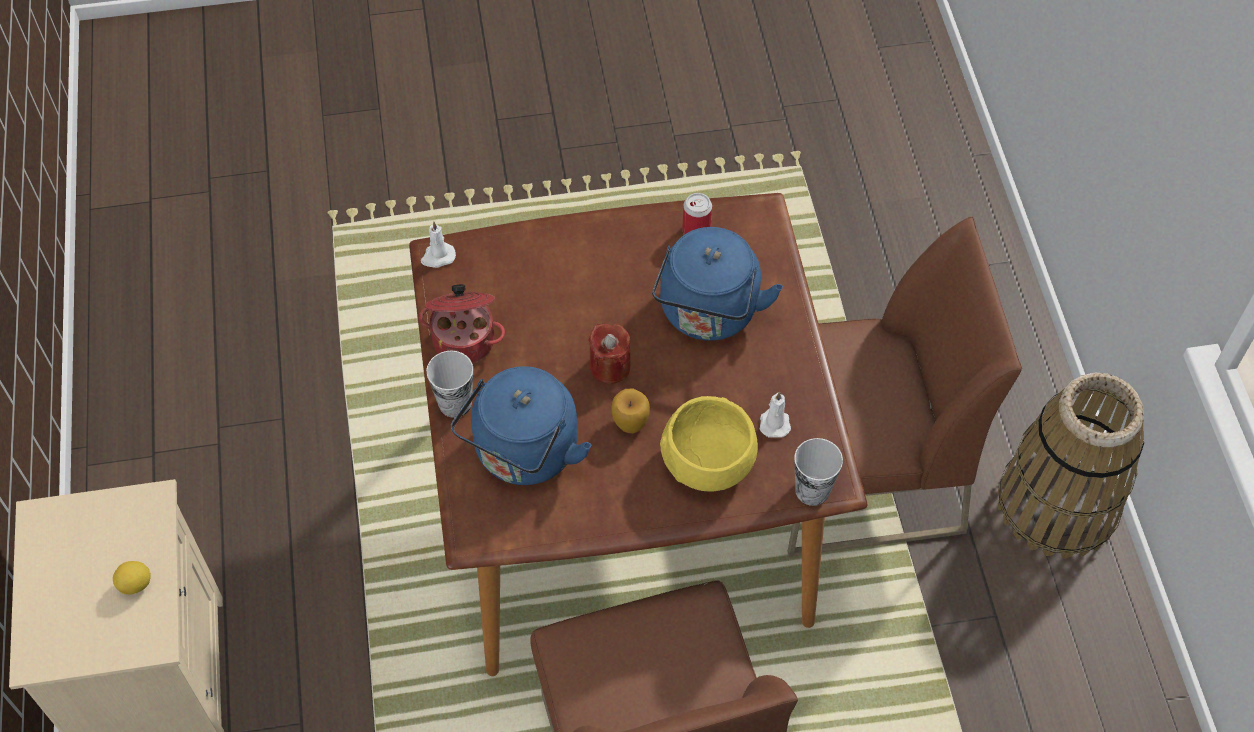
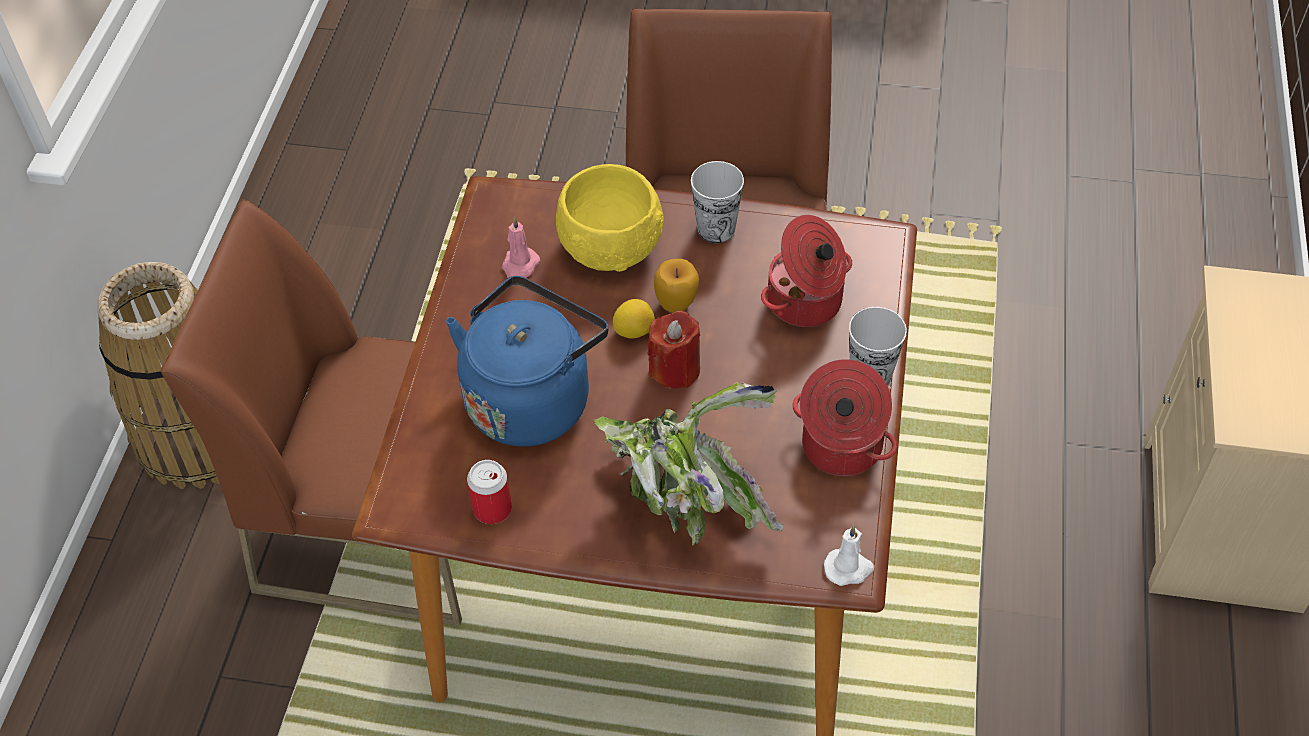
camera: 160 degrees left, 5 degrees down
(136, 584) = (1255, 343): lemon -> lemon (634, 331)
(524, 455) = (806, 302): blue kettle -> cooking pot
(565, 271) = (684, 500): none -> potted plant
(774, 422) = (520, 266): white candle -> pink candle
(812, 490) = (517, 197): cup -> cup (716, 229)

